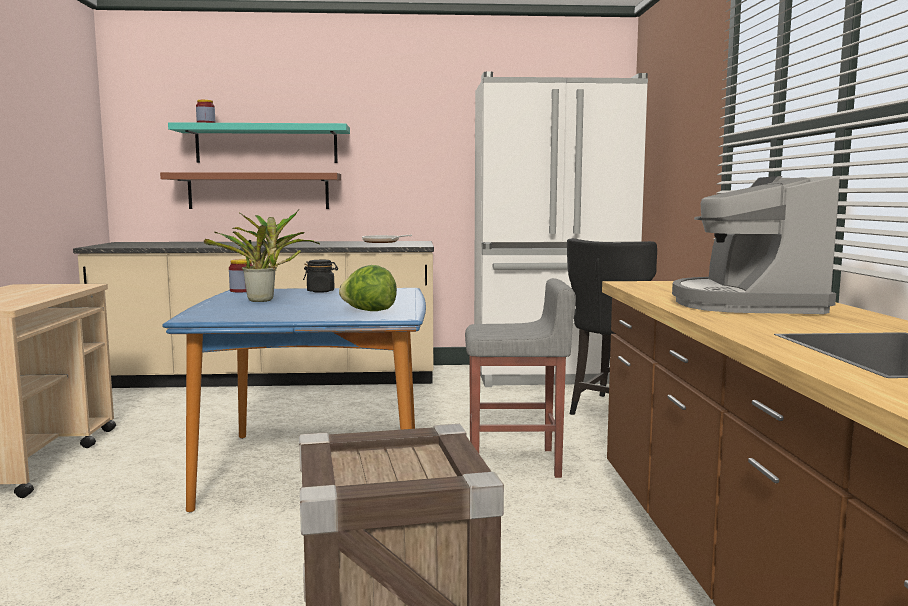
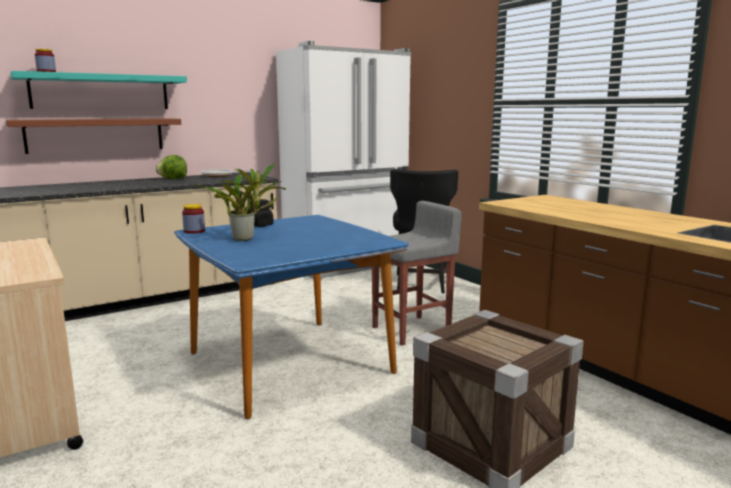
camera: 30 degrees left, 5 degrees up
(369, 311) = (353, 239): lettuce -> lettuce (173, 179)
(746, 304) = (602, 213): coffee machine -> none

